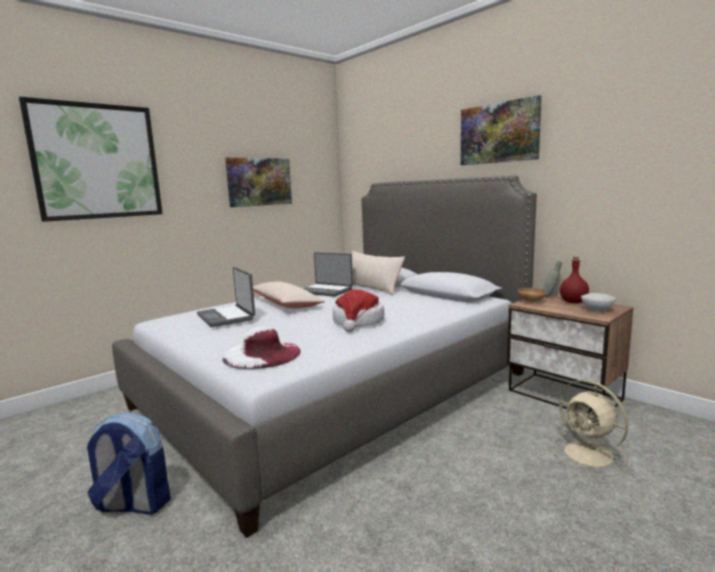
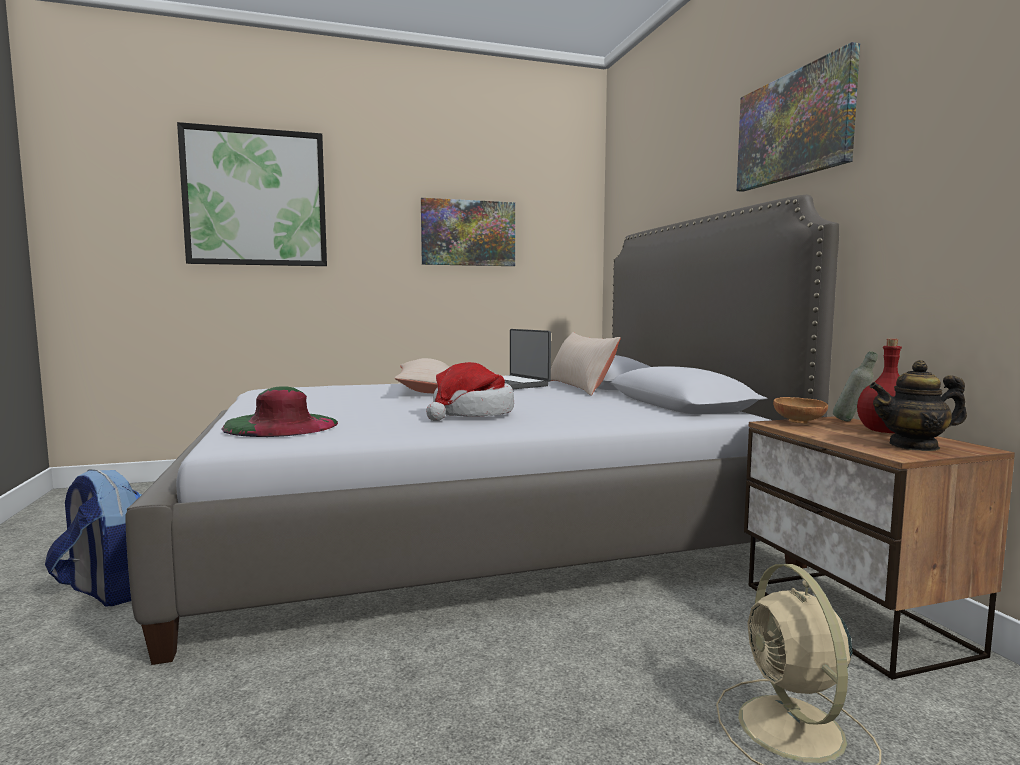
camera: 25 degrees right, 5 degrees down
(227, 317) = (332, 391): laptop -> none
(262, 354) = (281, 425): white hat -> green hat
(597, 310) = (914, 446): white bowl -> teapot

